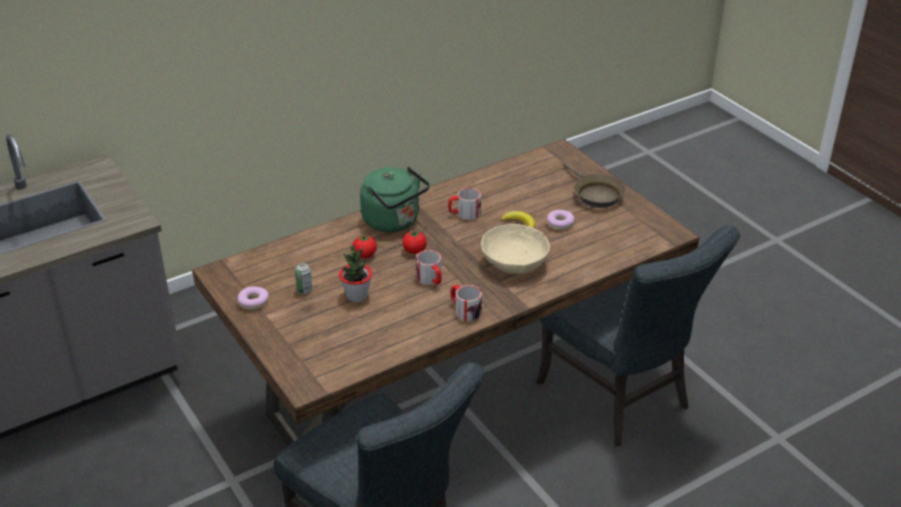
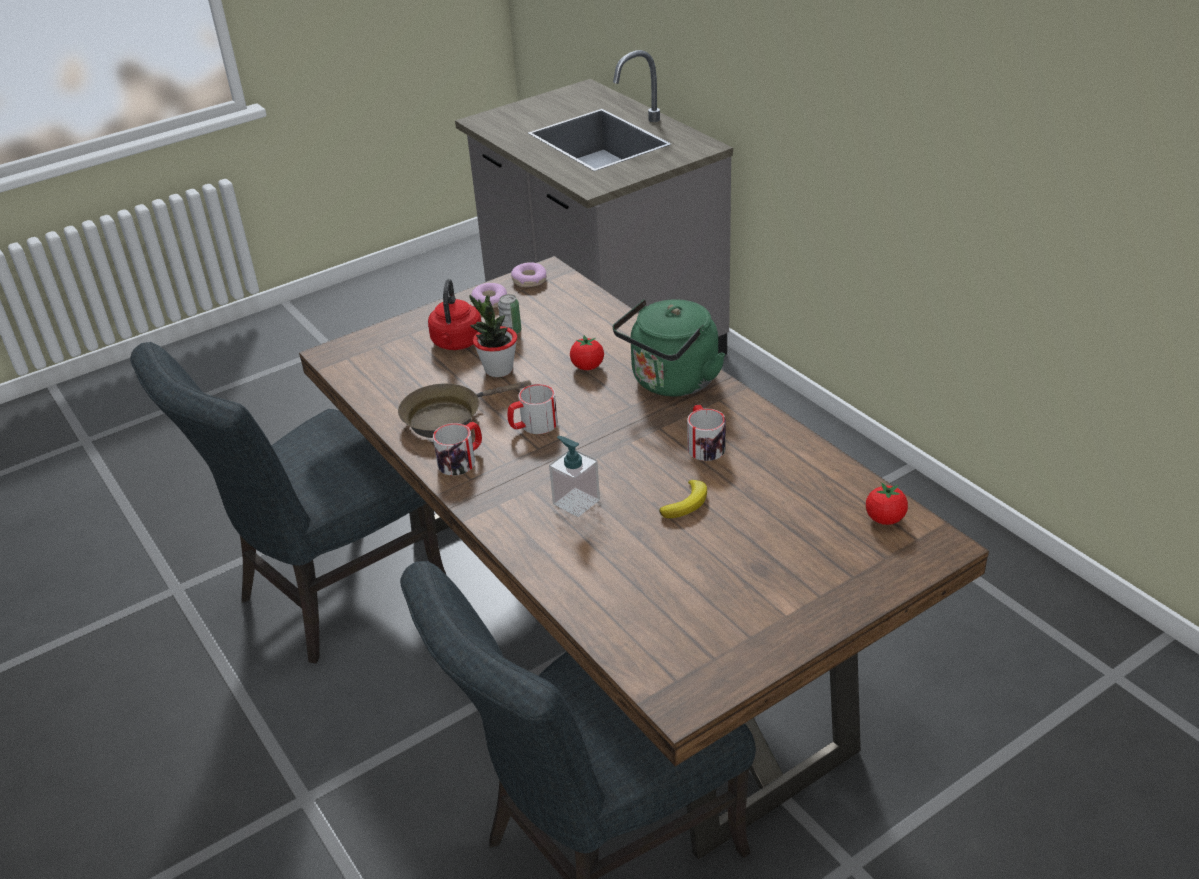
camera: 90 degrees right, 0 degrees up
(312, 317) = (457, 343): none -> red kettle
(414, 251) = (601, 406): tomato -> tomato (885, 519)
(514, 263) = (576, 502): beige bowl -> soap dispenser
(560, 223) = (691, 549): donut -> donut (529, 280)
(595, 194) = (795, 593): brown frying pan -> brown frying pan (448, 417)

